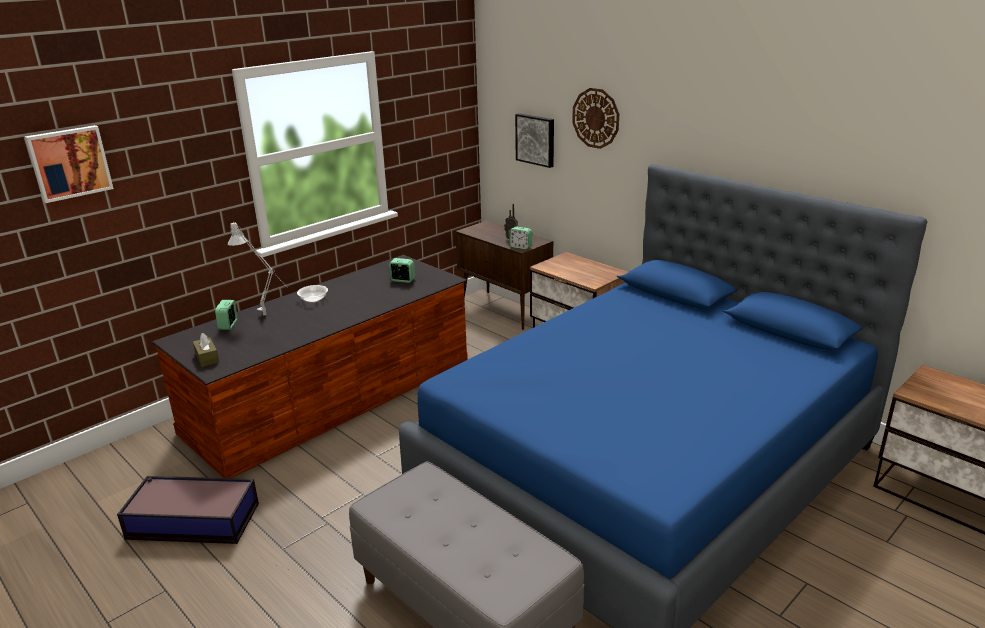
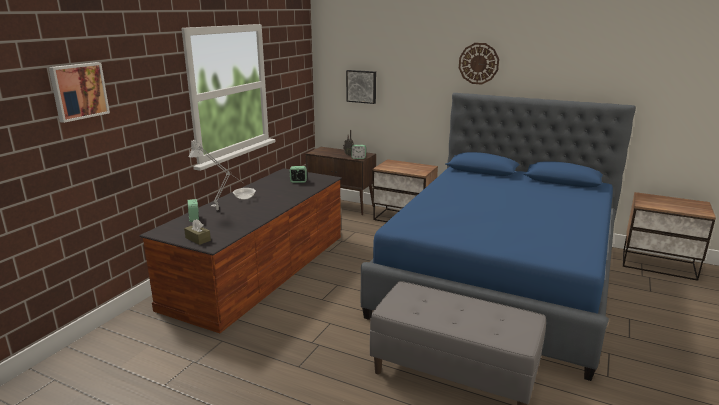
camera: 20 degrees left, 5 degrees down
(192, 520) = (213, 363): storage box -> none
(596, 118) = (408, 68): wall clock -> wall clock (478, 63)

